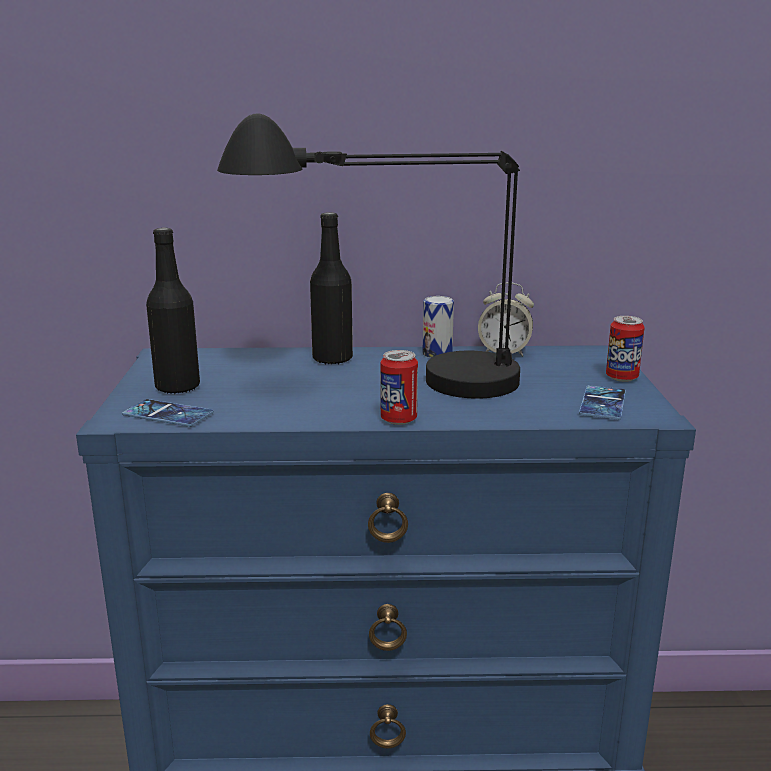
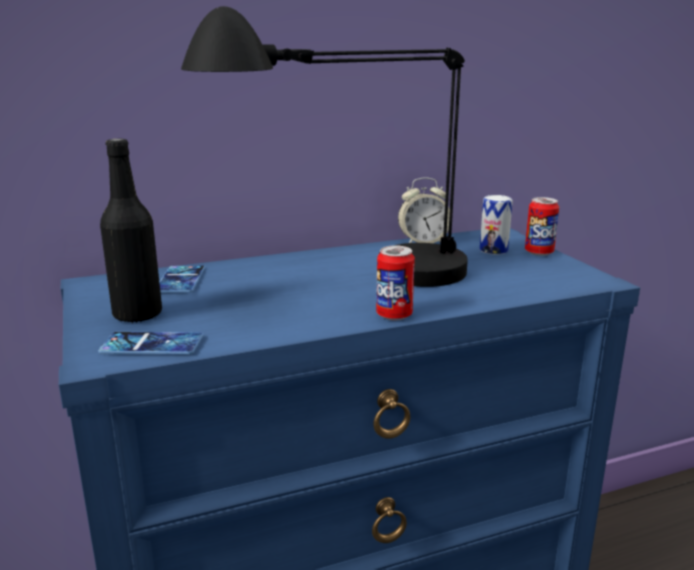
camera: 20 degrees left, 0 degrees up
(332, 359) = (274, 266): black bottle -> none
(437, 354) = (366, 250): can -> can (493, 250)
(602, 403) = (548, 275): phone -> phone (180, 280)

